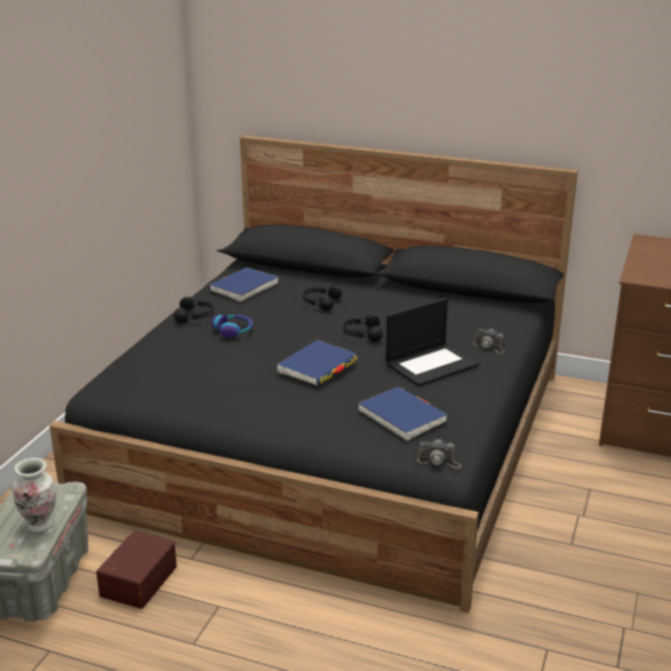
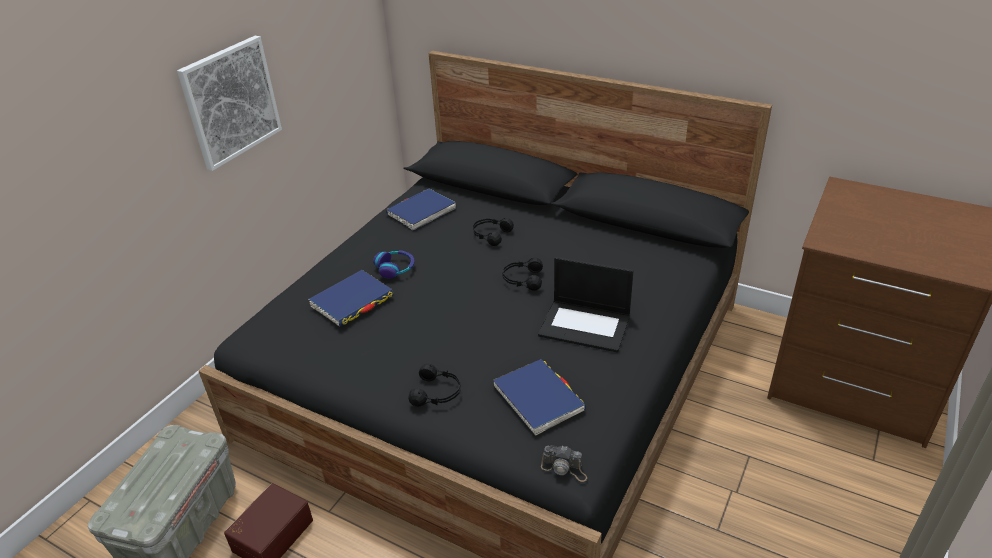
camera: 10 degrees right, 10 degrees up
(40, 526) = (165, 490): vase -> none
(70, 169) = (231, 102): none -> picture
(195, 316) = (364, 247): black headphones -> black headphones (437, 393)
(317, 366) = (466, 322): blue book -> blue book (352, 301)
(431, 364) = (586, 325): laptop -> laptop turned 45 degrees clockwise
(490, 346) = (653, 303): camera -> none

